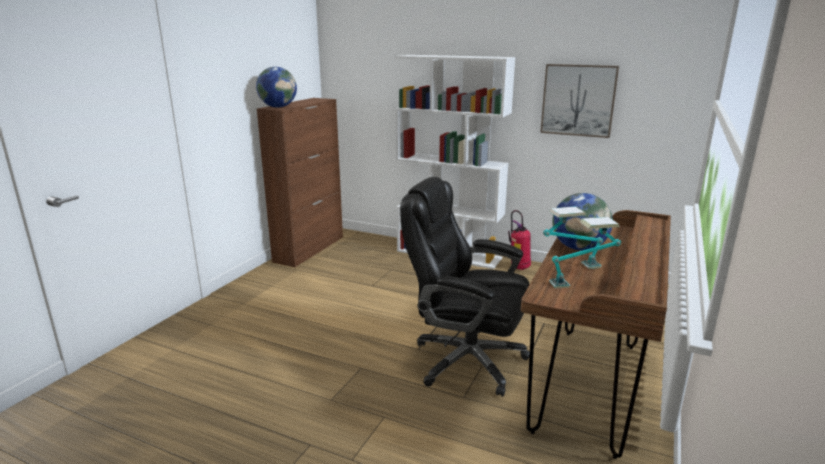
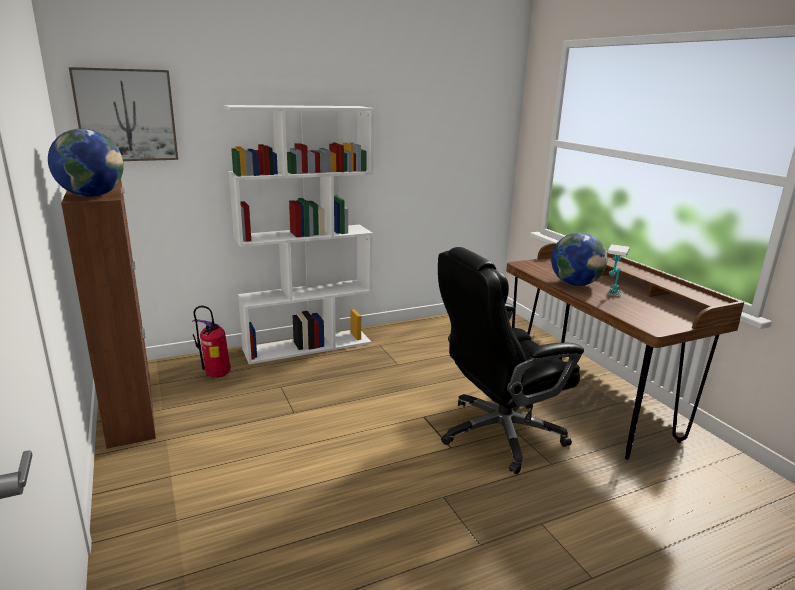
camera: 50 degrees left, 0 degrees up
(518, 268) = (387, 334): fire extinguisher -> fire extinguisher (216, 375)
(578, 100) = (419, 149): picture -> picture (126, 115)
(582, 283) = (643, 308): table lamp -> none

